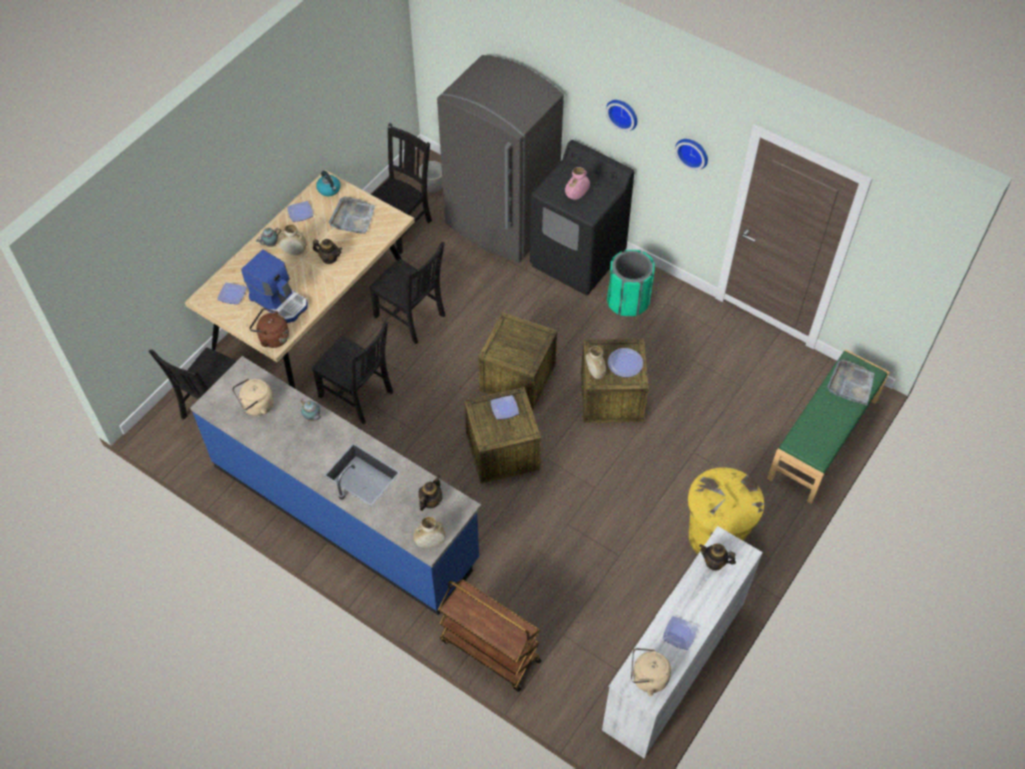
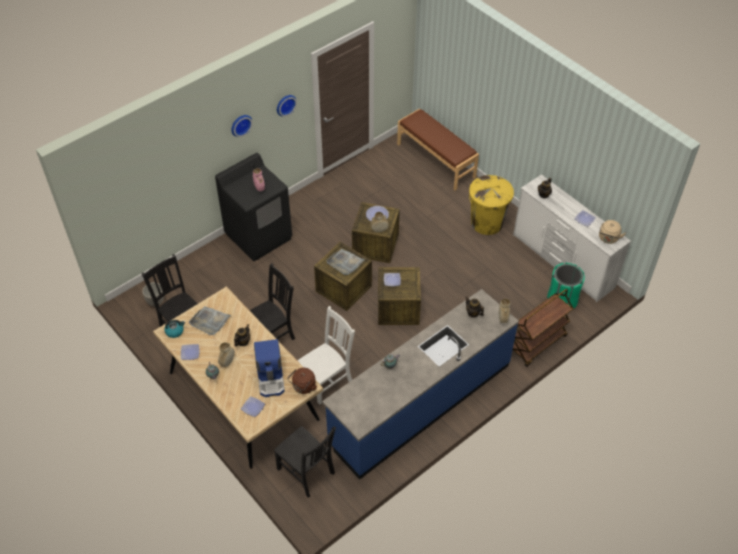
camera: 75 degrees left, 5 degrees down
(256, 406) = (370, 397): beige kettle -> none
(280, 301) = (271, 378): coffee machine -> coffee machine turned 120 degrees clockwise
(358, 395) = (327, 380): black chair -> white chair
(501, 224) = (209, 269): grey fridge -> none
(628, 301) = (304, 219): green trash can -> green trash can (562, 299)
(823, 439) = (436, 160): green bench -> brown bench
(851, 384) = (424, 124): grey tray -> grey tray (345, 263)

